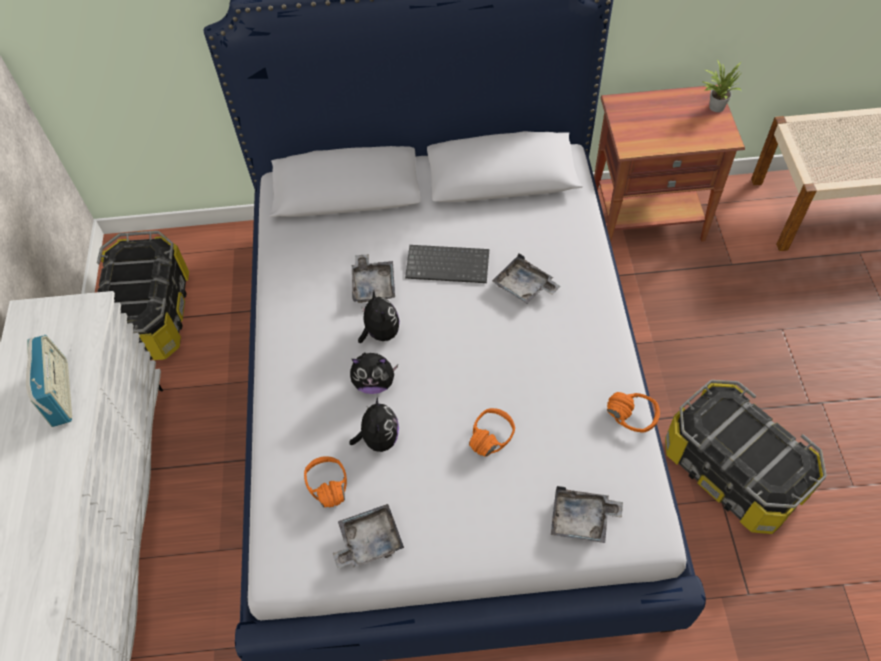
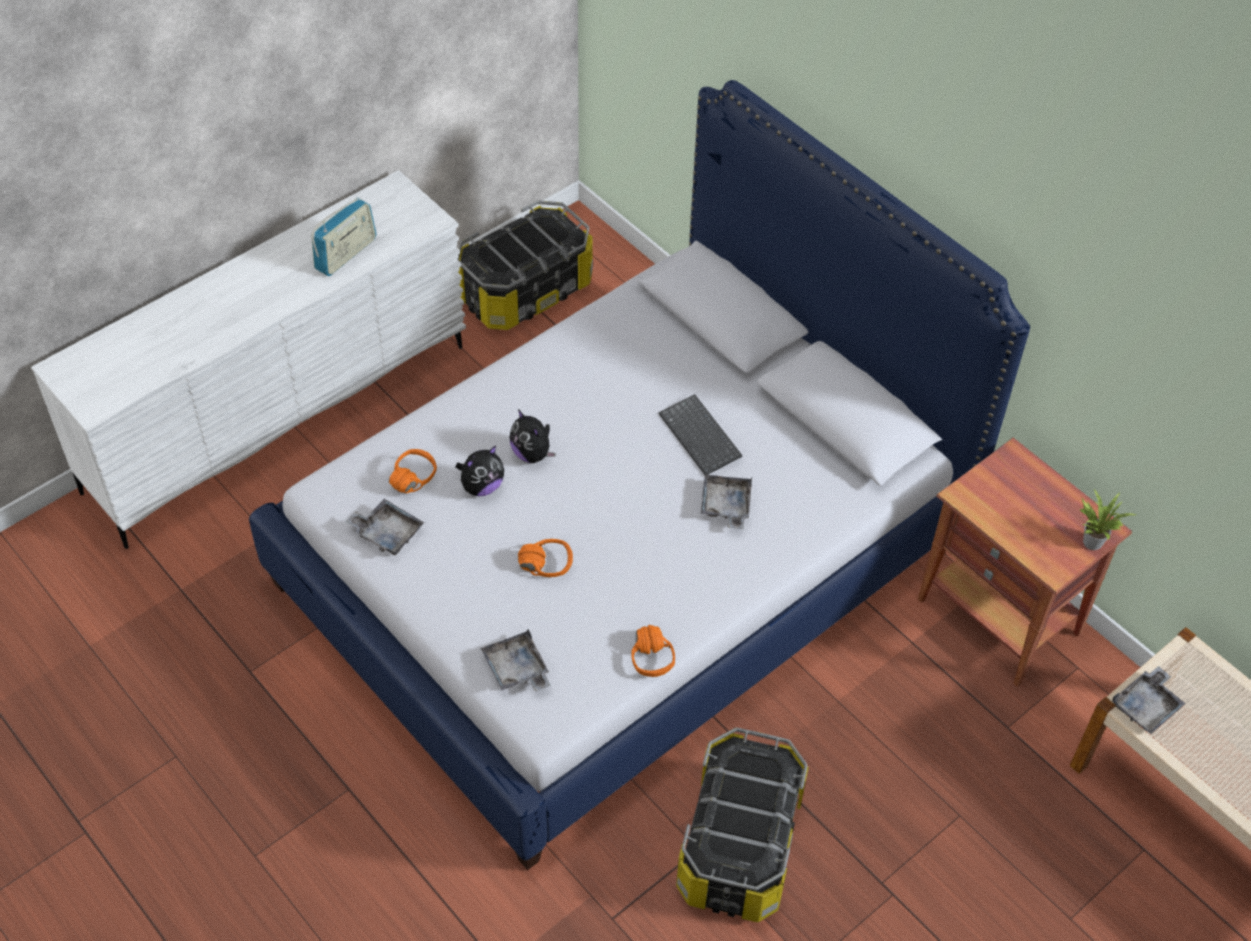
camera: 50 degrees right, 5 degrees down
(373, 285) = (631, 395): grey tray -> grey tray (1146, 706)
(380, 333) = (585, 429): plush toy -> none

